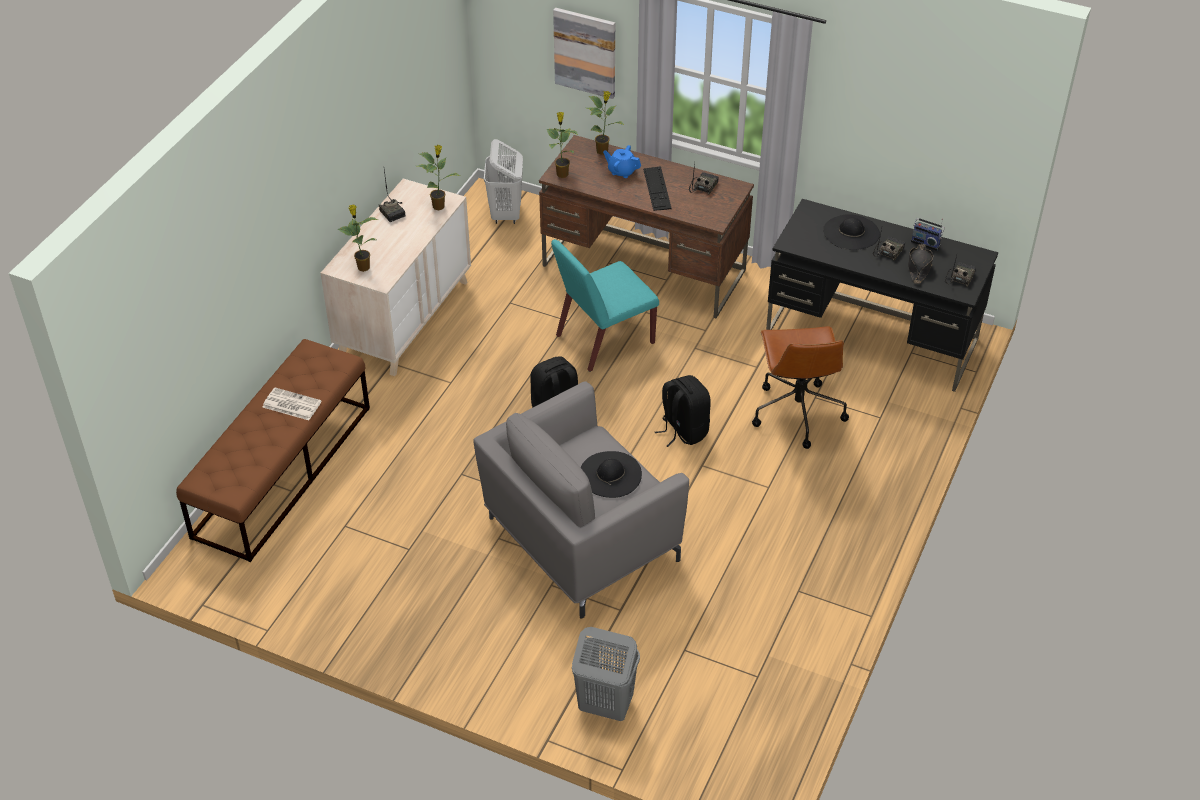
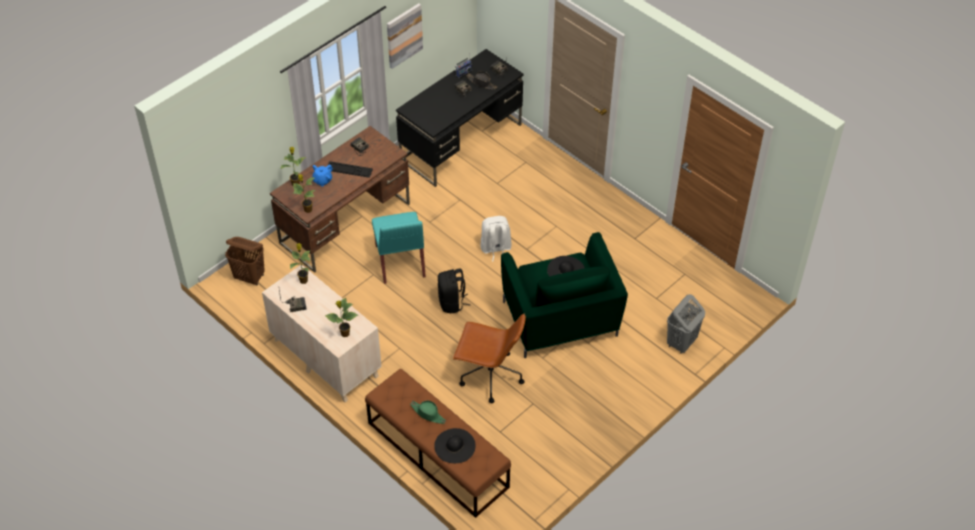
camera: 70 degrees left, 5 degrees up
(291, 404) = (428, 414): newspaper -> green hat
(506, 214) = (250, 277): white laundry basket -> brown laundry basket
(580, 540) = (559, 320): grey armchair -> green armchair
(585, 52) = (253, 142): picture -> picture (404, 35)
(683, 430) = (495, 248): black backpack -> white backpack
(797, 412) = (505, 194): brown office chair -> brown office chair (489, 376)
(851, 232) = (438, 99): black hat -> black hat (455, 446)

